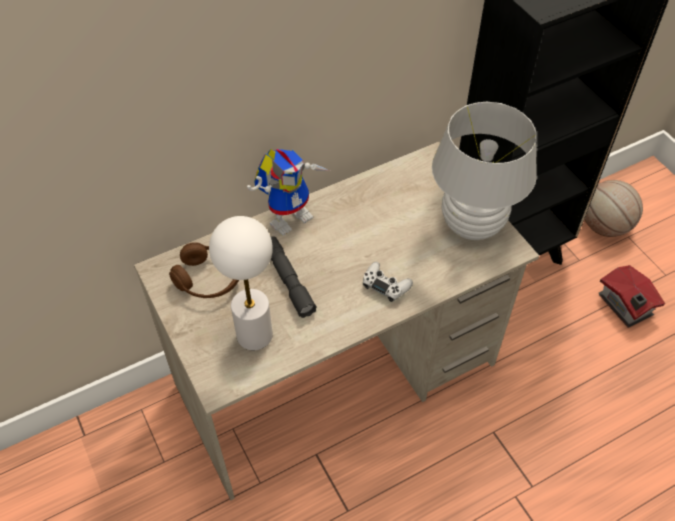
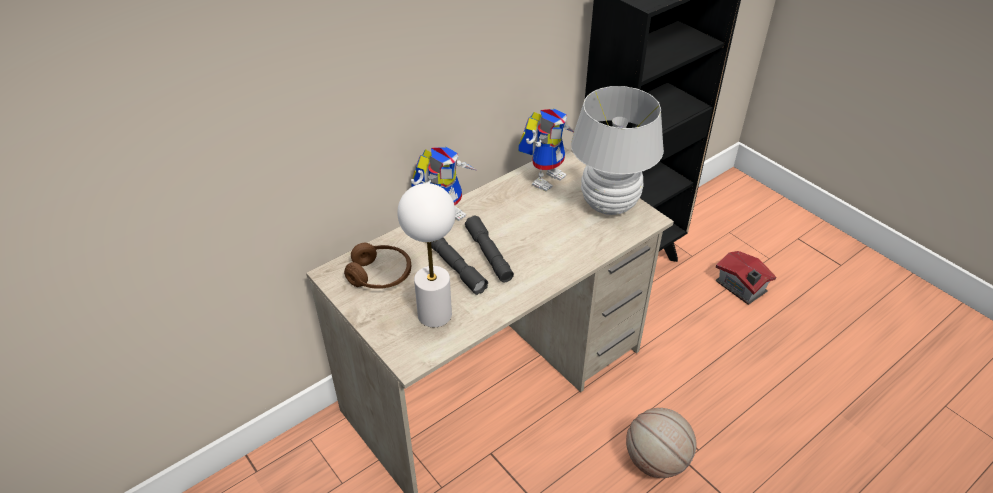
camera: 10 degrees left, 10 degrees down
(327, 270) = (489, 254): none -> grey flashlight
(385, 285) = (545, 260): white game controller -> none
(411, 179) = (546, 176): none -> toy robot
(604, 226) = (706, 226): basketball -> basketball (655, 461)

